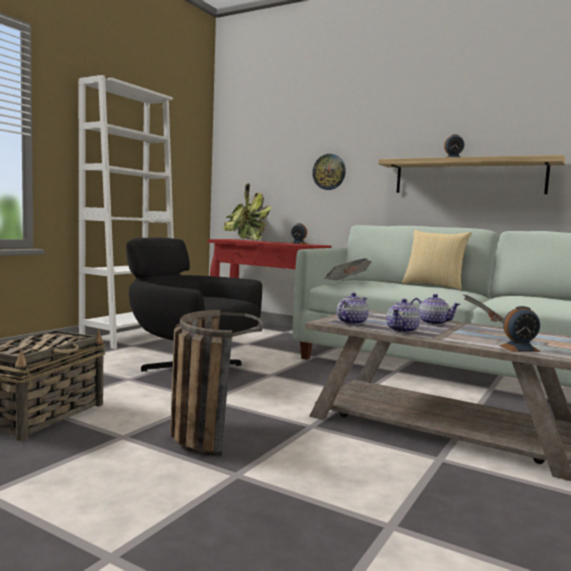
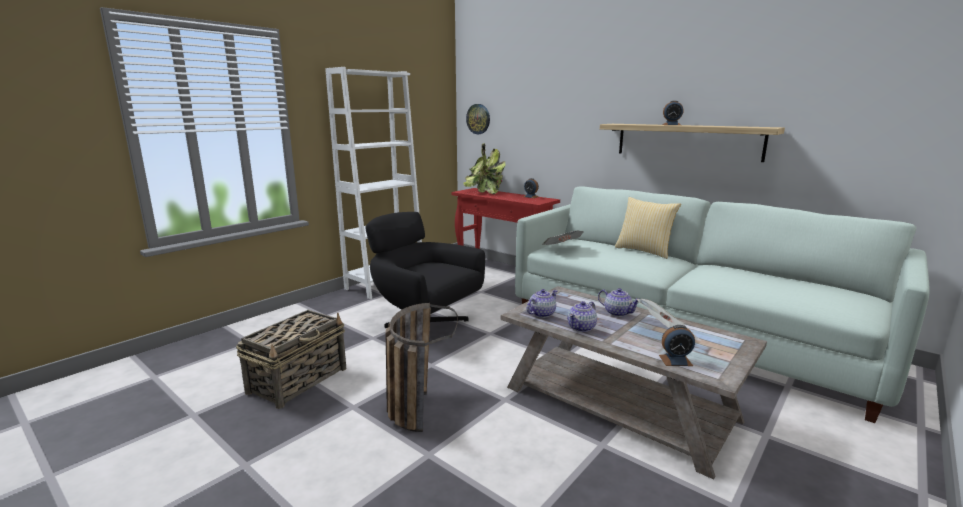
camera: 10 degrees right, 10 degrees up
(329, 172) = (558, 130): wall clock -> wall clock (478, 119)

